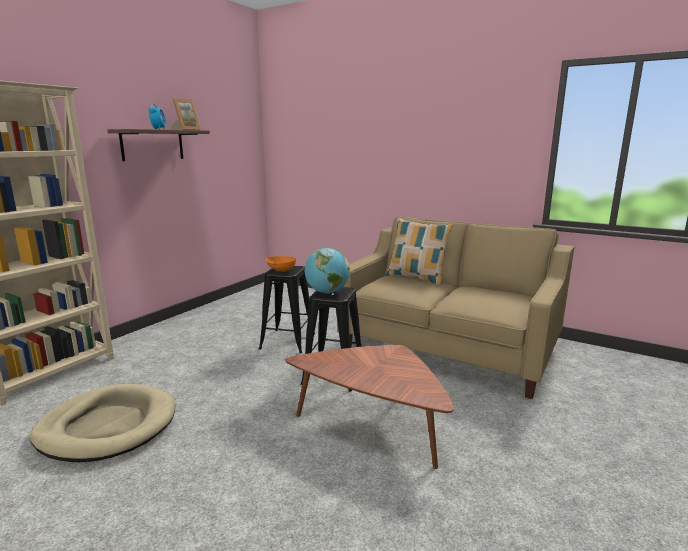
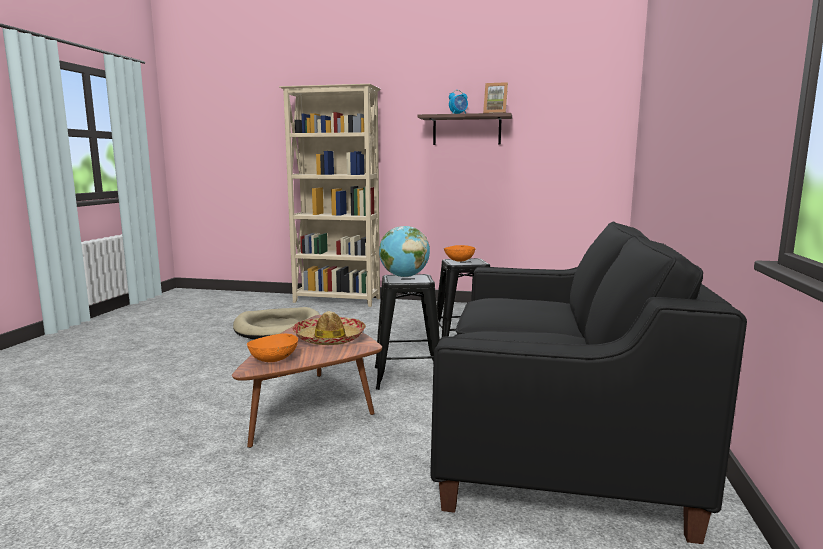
camera: 70 degrees right, 5 degrees down
(369, 361) = (329, 338): none -> hat
(415, 389) = (273, 359): none -> orange bowl
(416, 278) = (565, 311): pillow -> none
(448, 348) = (555, 433): beige sofa -> black sofa

